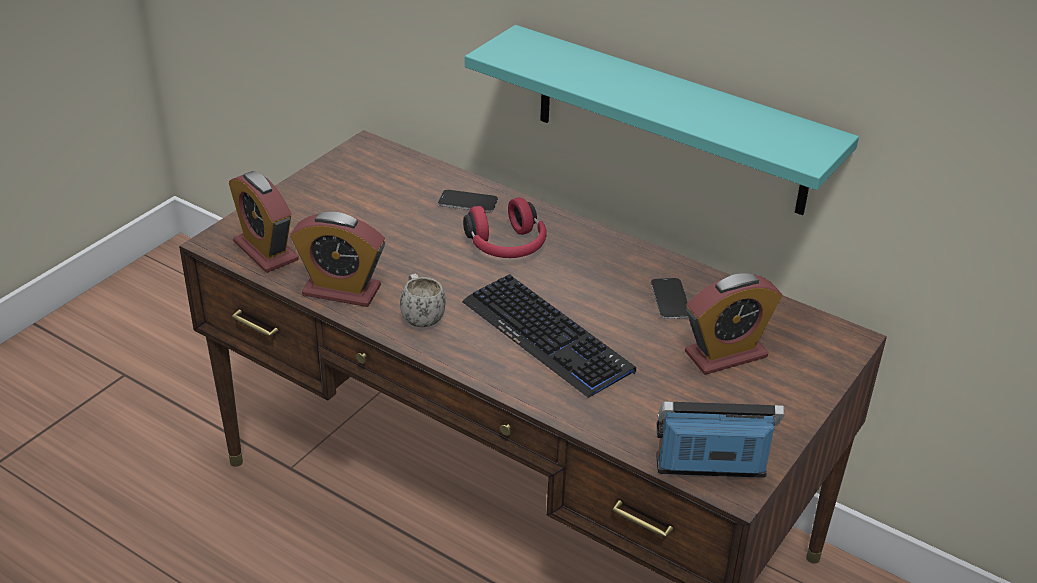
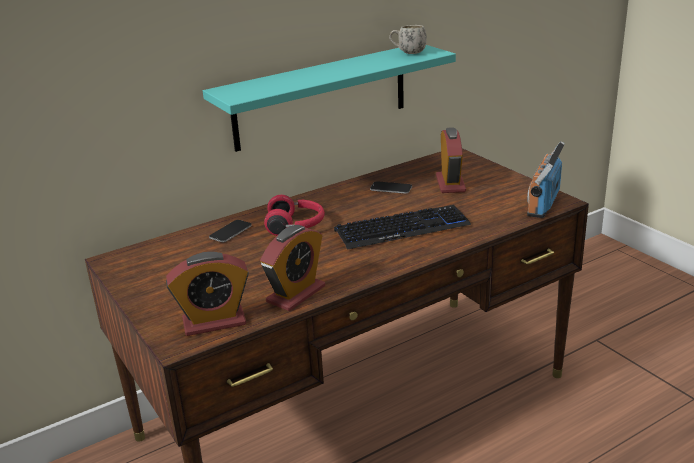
camera: 65 degrees left, 10 degrees down
(420, 316) = (350, 267): white mug -> white mug (408, 53)

